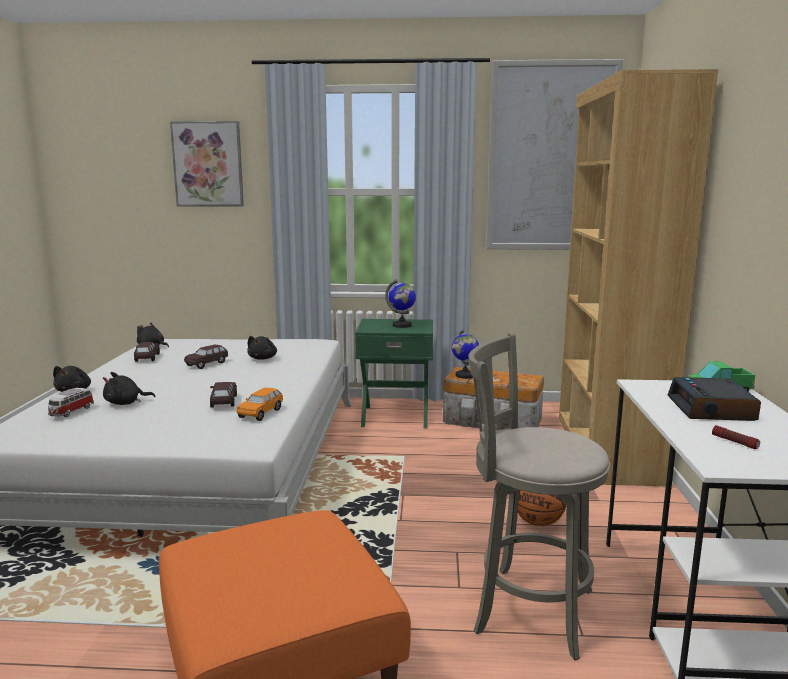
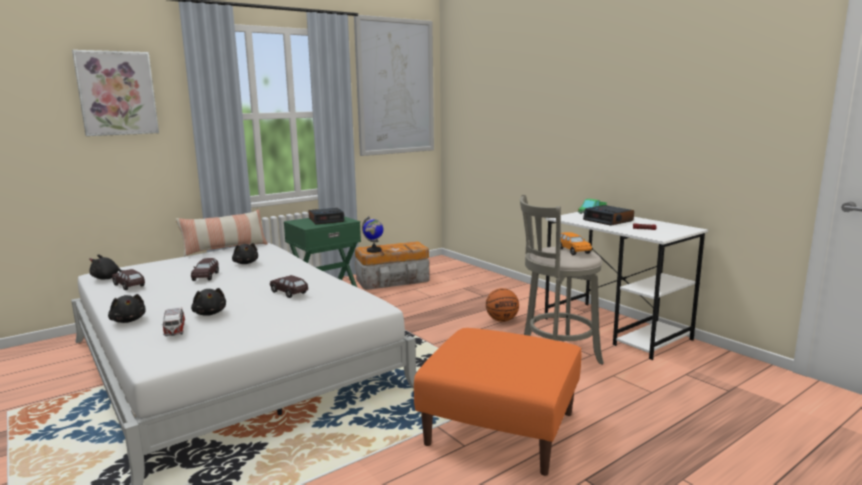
camera: 40 degrees left, 0 degrees up
(125, 403) = (210, 313): black plush toy -> black plush toy turned 60 degrees counterclockwise
(261, 413) = (334, 291): orange toy car -> orange toy car (573, 251)
(285, 338) = (225, 248): none -> pillow
(402, 325) = (326, 220): globe -> alarm clock
(606, 448) = (477, 278): brown bookcase -> none

